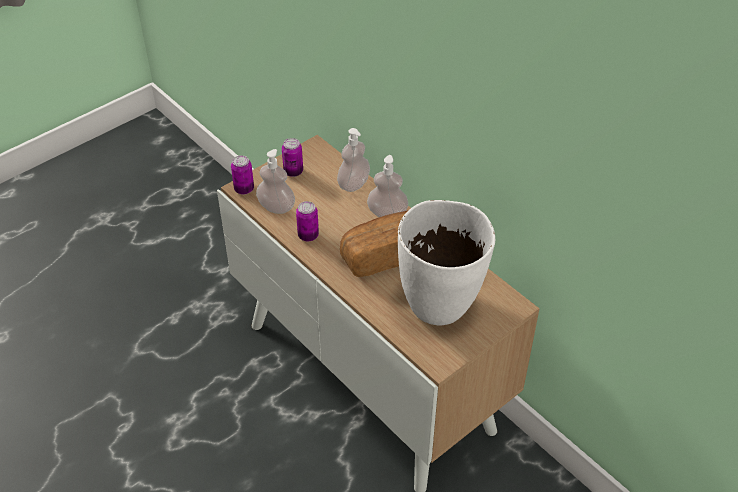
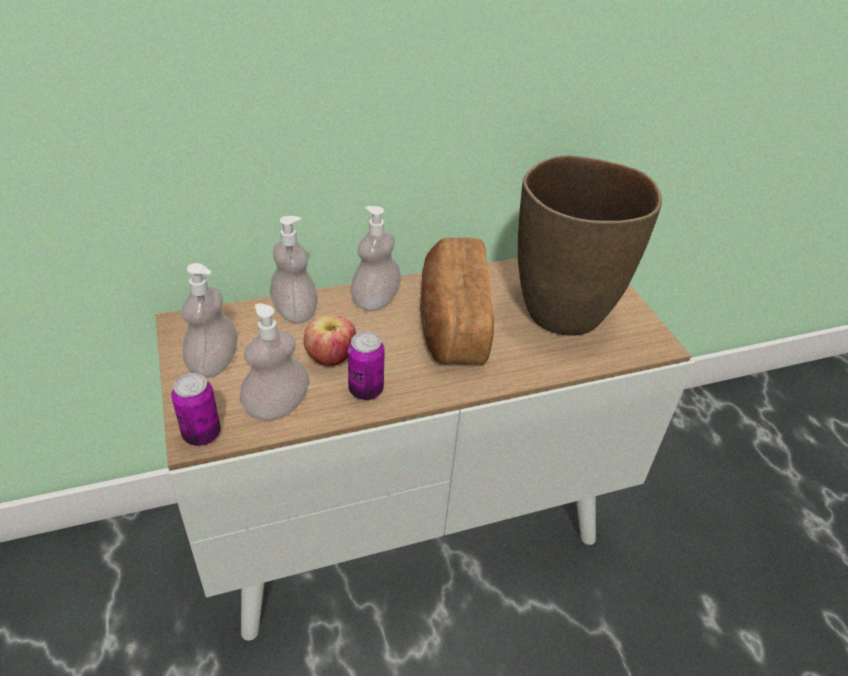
camera: 70 degrees left, 5 degrees down
(293, 171) = (214, 363): can -> soap dispenser
(324, 213) = (331, 358): none -> apple
(439, 304) = (562, 311): white vase -> brown vase

